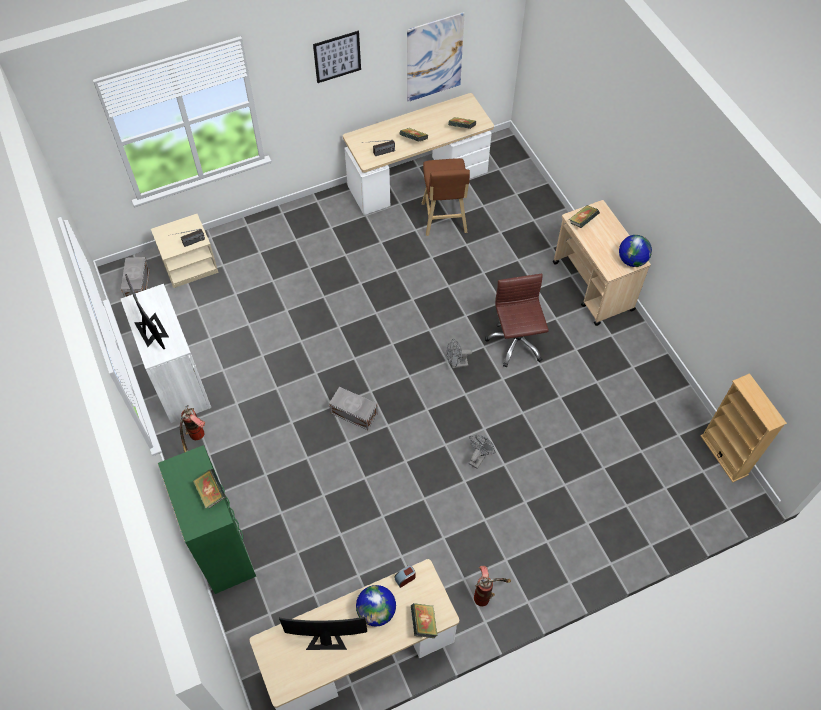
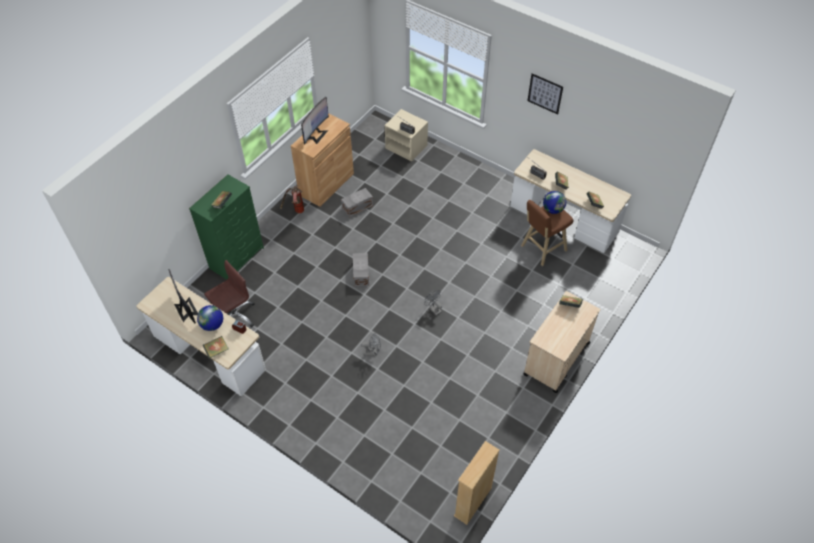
camera: 60 degrees right, 5 degrees down
(137, 285) = (375, 132): grey storage box -> grey storage box (357, 207)
(178, 382) = (326, 184): white cabinet -> brown cabinet
(434, 58) = (611, 147): picture -> none
(486, 594) = (282, 400): fire extinguisher -> none
(516, 343) = (474, 334): brown office chair -> brown office chair (234, 316)
(632, 260) = (559, 348): globe -> globe (553, 209)

